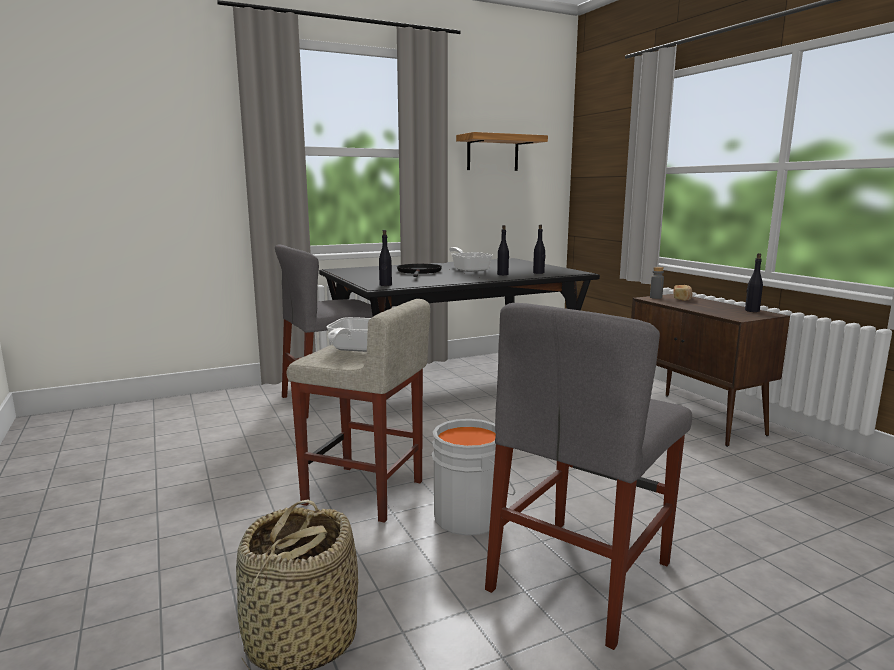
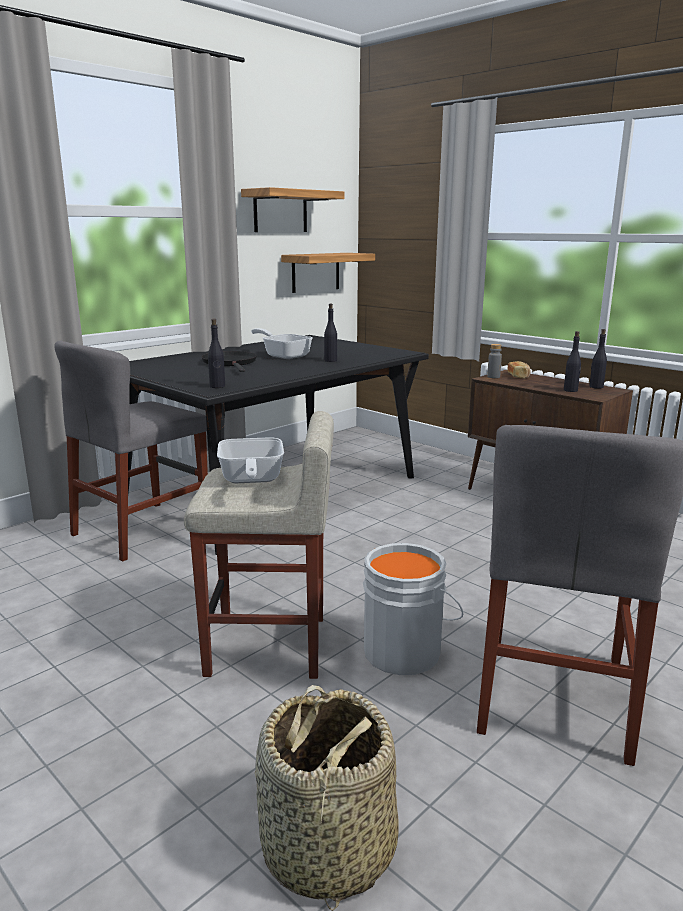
camera: 20 degrees left, 5 degrees up
(525, 205) = (315, 272): none -> shelf
(538, 273) = (366, 356): black bottle -> black bottle (570, 390)

